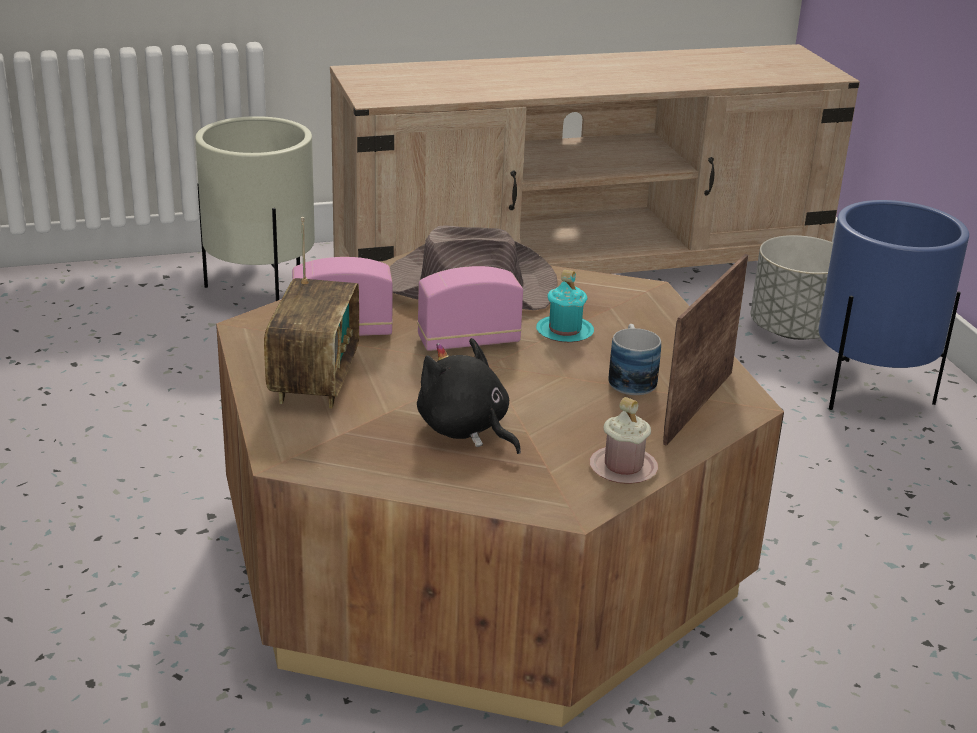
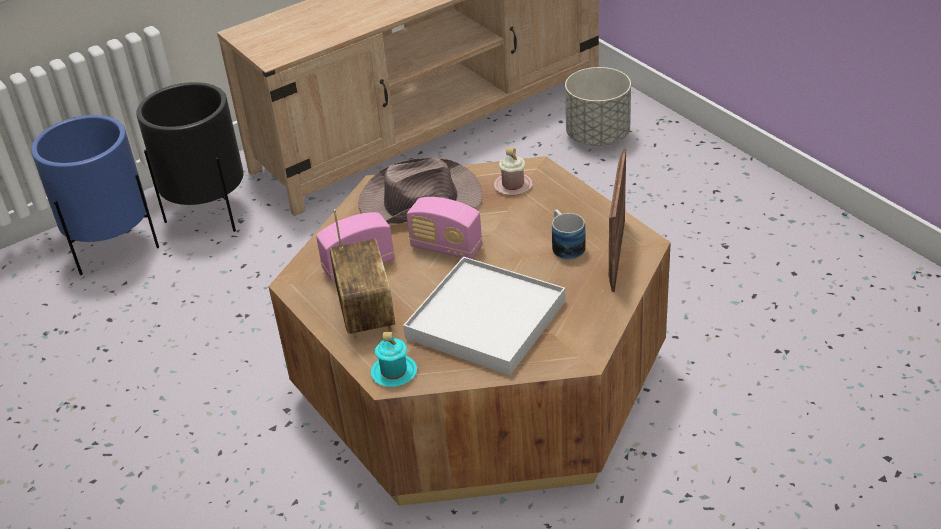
camera: 15 degrees left, 10 degrees up
(261, 291) = (209, 213): beige planter -> black planter
(465, 430) = (486, 320): black plush toy -> white tray
(468, 341) = (446, 247): radio -> radio turned 120 degrees counterclockwise
(564, 331) = (503, 220): turquoise mug -> turquoise mug (394, 372)
(623, 468) = (597, 317): pink mug -> pink mug (513, 185)
(870, 391) = (668, 171): blue planter -> blue planter (114, 249)

